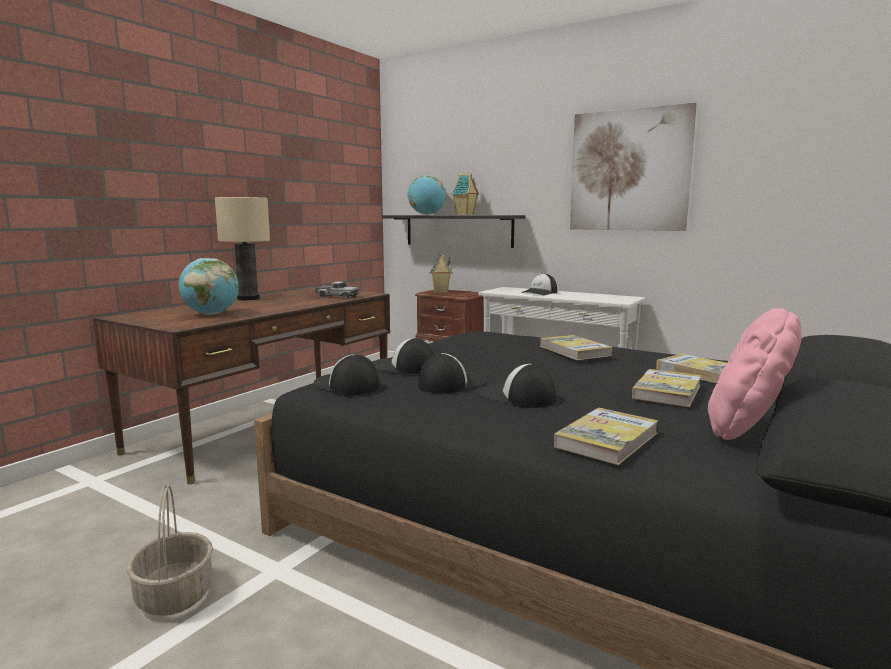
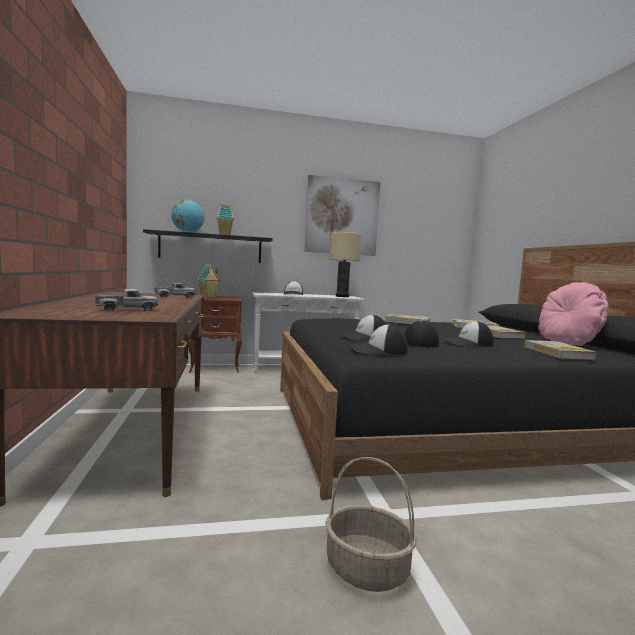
camera: 45 degrees left, 5 degrees down
(211, 314) = (127, 309): globe -> toy truck
(248, 298) = (92, 299): beige table lamp -> beige table lamp (342, 296)

